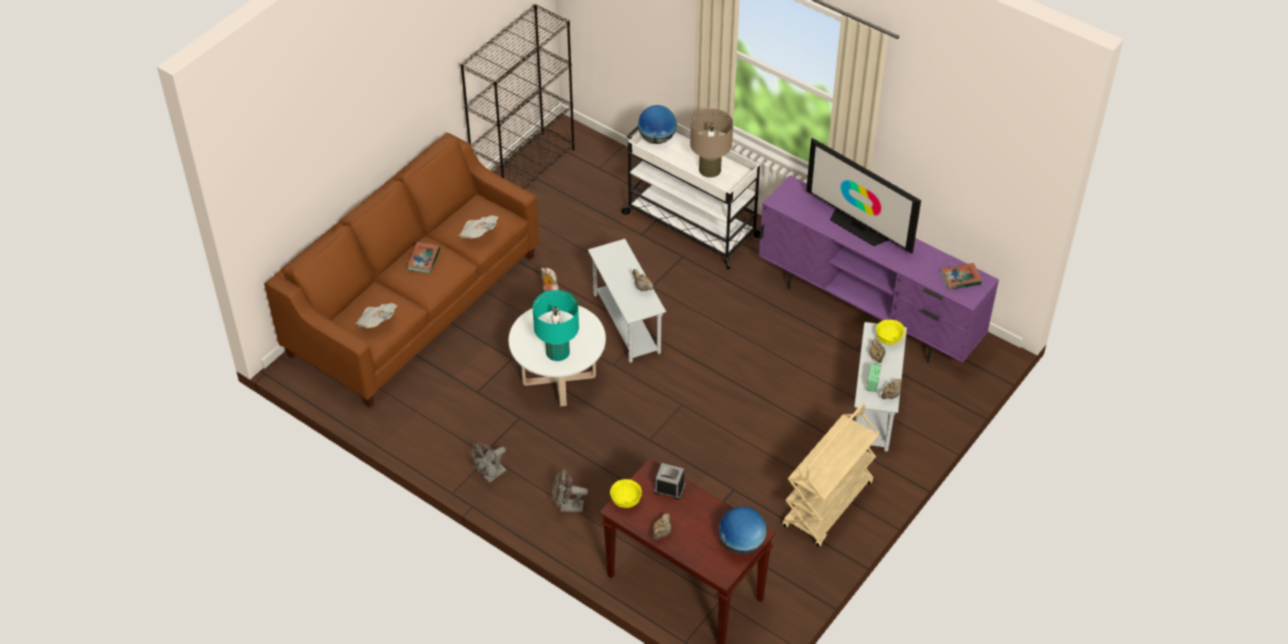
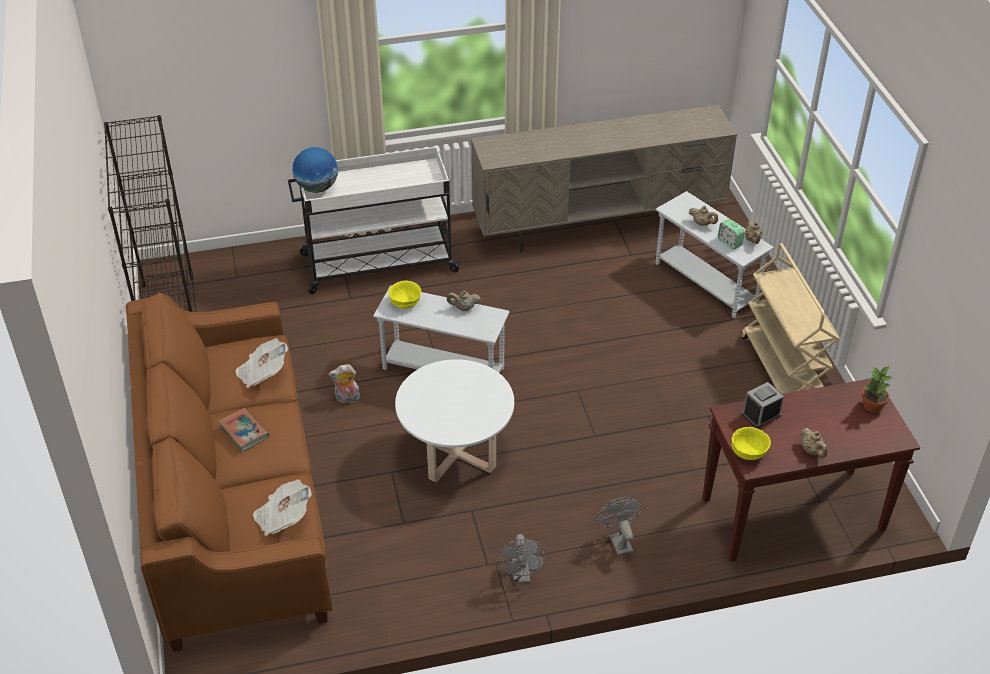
camera: 50 degrees left, 5 degrees down
(557, 352) = (473, 410): turquoise table lamp -> none
(567, 507) = (618, 541): grey fan -> grey fan turned 120 degrees clockwise
(710, 169) = (396, 180): beige table lamp -> none
(741, 544) = (872, 406): globe -> potted plant
(859, 227) = (577, 137): television -> none
(869, 312) = (599, 225): purple tv stand -> beige tv stand
(889, 339) = (689, 206): yellow bowl -> yellow bowl (405, 303)
(960, 278) = (696, 121): book -> none

